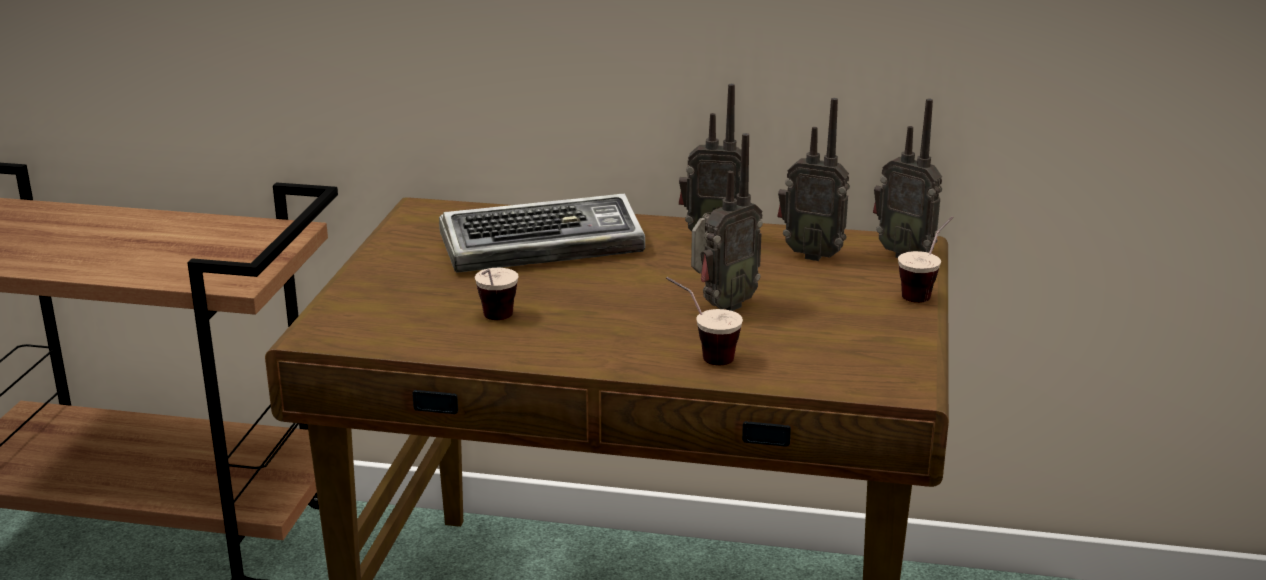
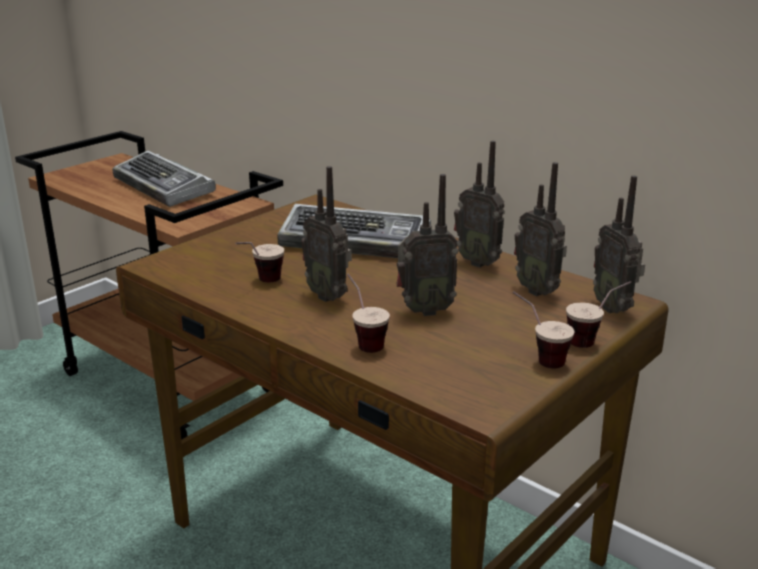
camera: 30 degrees right, 0 degrees up
(133, 234) = (165, 187): none -> keyboard
(596, 316) = (329, 295): none -> radio
(894, 323) = (538, 357): none -> cup

